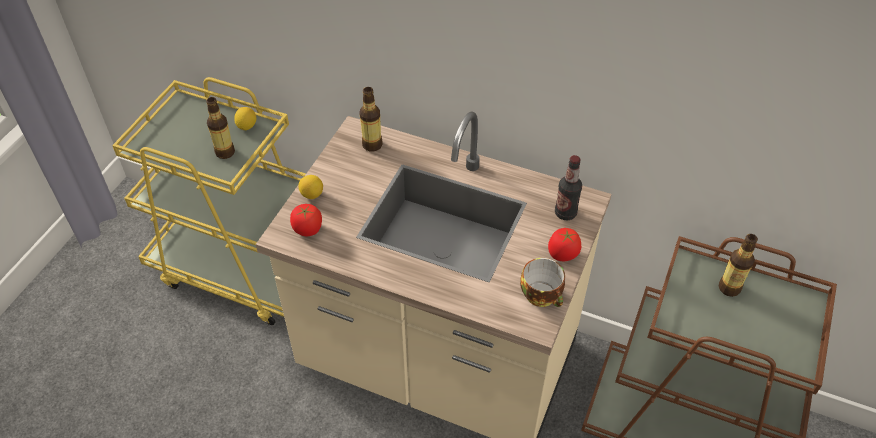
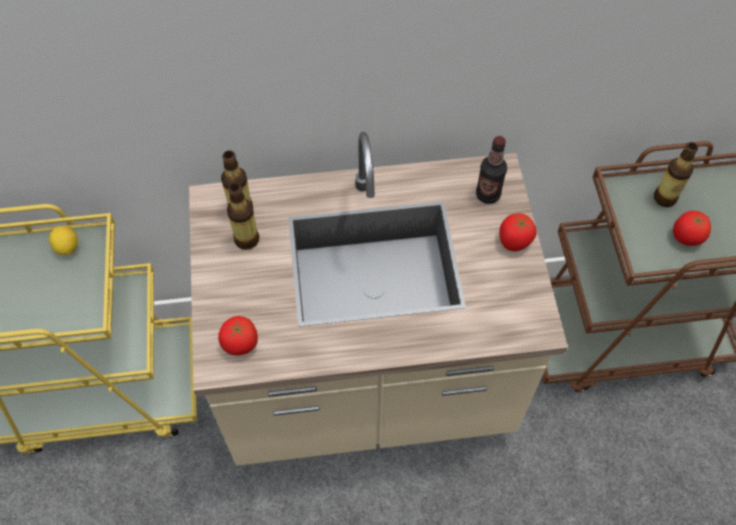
camera: 30 degrees left, 10 degrees up
(225, 152) = (64, 292): bottle -> bottle (246, 240)
(312, 194) = (215, 300): lemon -> none
(543, 296) = (525, 296): cup -> none
(727, 325) = (686, 237): none -> tomato

